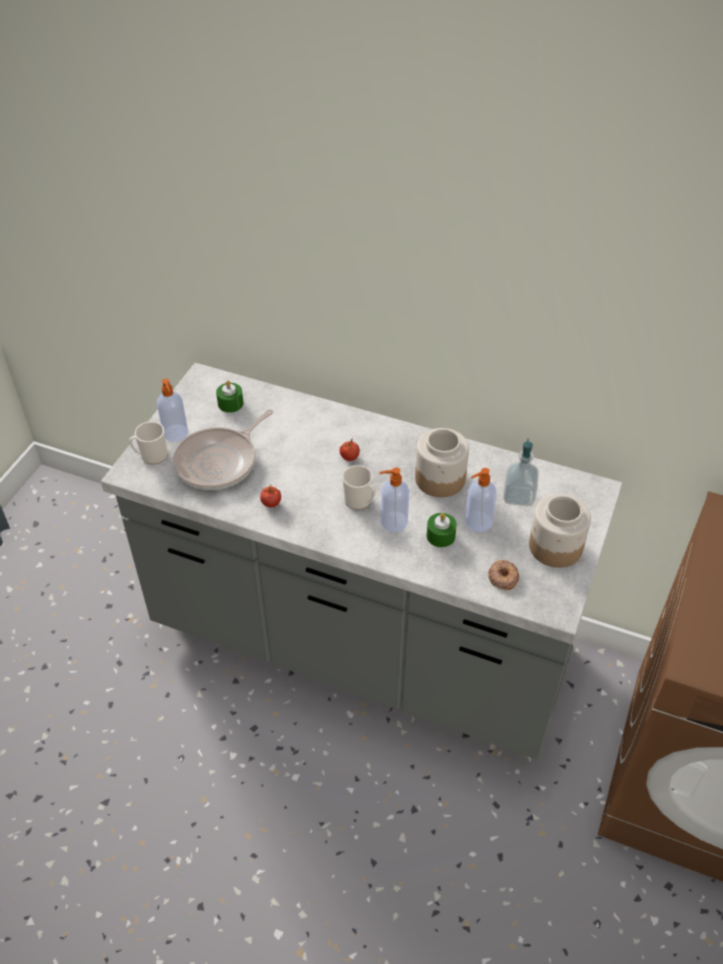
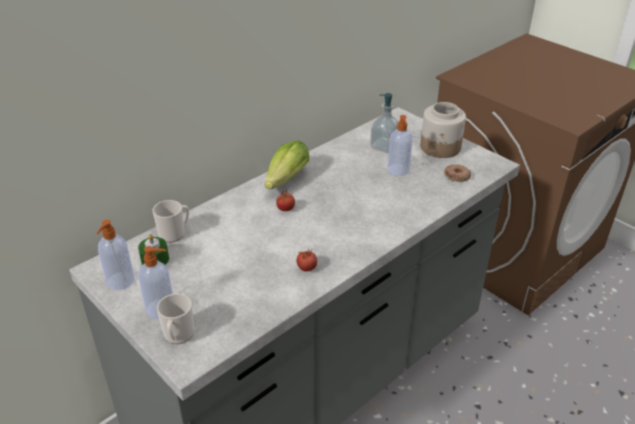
camera: 65 degrees left, 10 degrees down
(220, 462) = (228, 287): frying pan -> none
(360, 501) = (339, 218): mug -> mug (174, 233)
(393, 521) = (373, 208): soap dispenser -> soap dispenser (120, 282)
(395, 439) = (284, 181): none -> lettuce
(440, 478) = (343, 173): jar -> none
(440, 536) = (402, 190): green candle -> none

